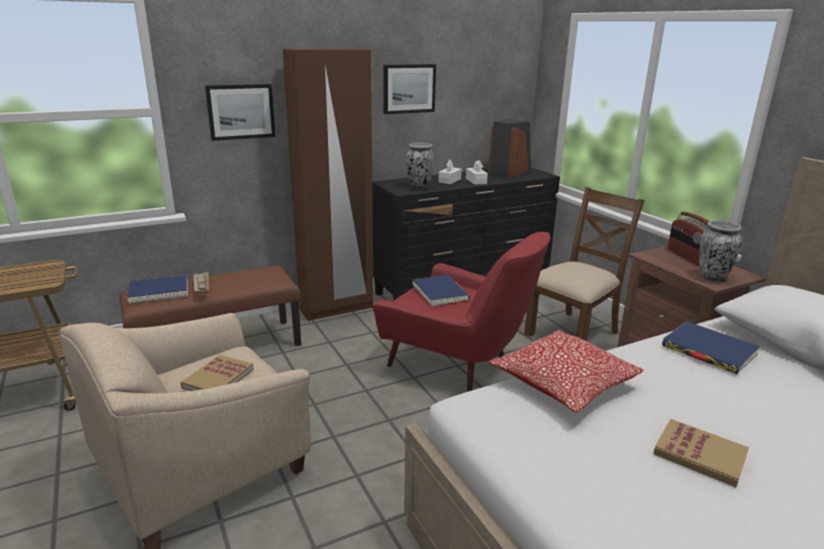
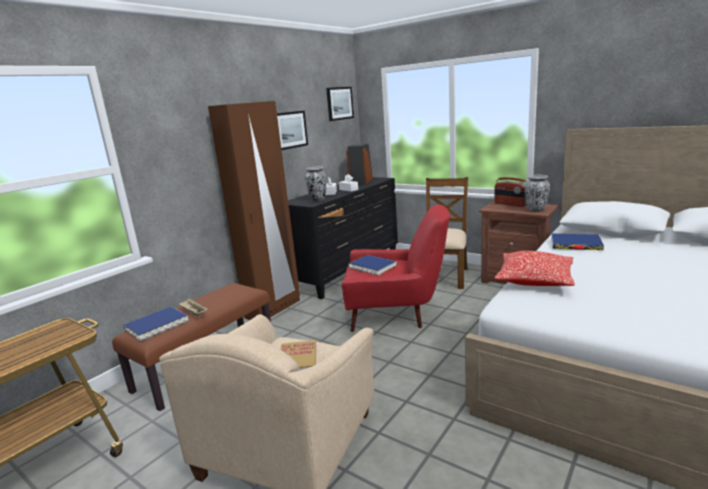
camera: 25 degrees left, 5 degrees down
(241, 111) = (181, 161): picture -> picture (339, 103)
(699, 455) = (640, 287): book -> none

